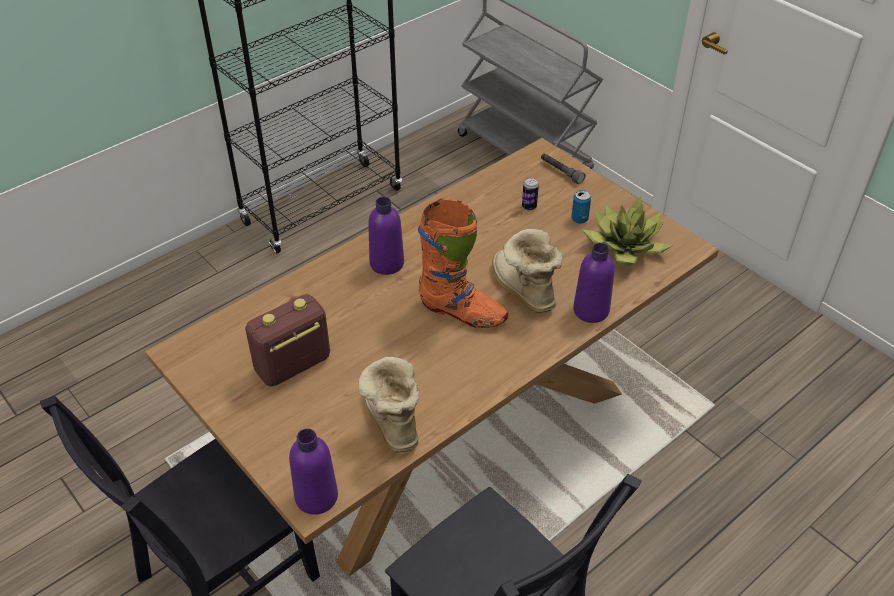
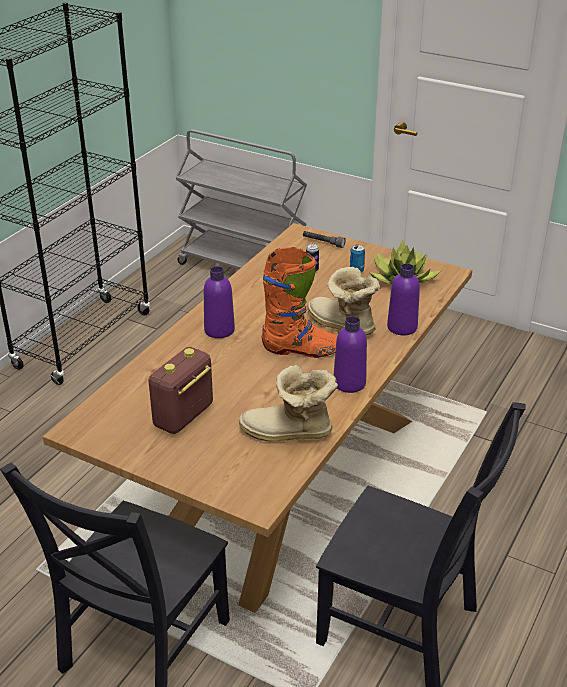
camera: 20 degrees left, 10 degrees down
(316, 497) = (260, 499): purple bottle -> purple bottle (349, 383)
(390, 420) = (288, 434): boot -> boot turned 45 degrees counterclockwise

